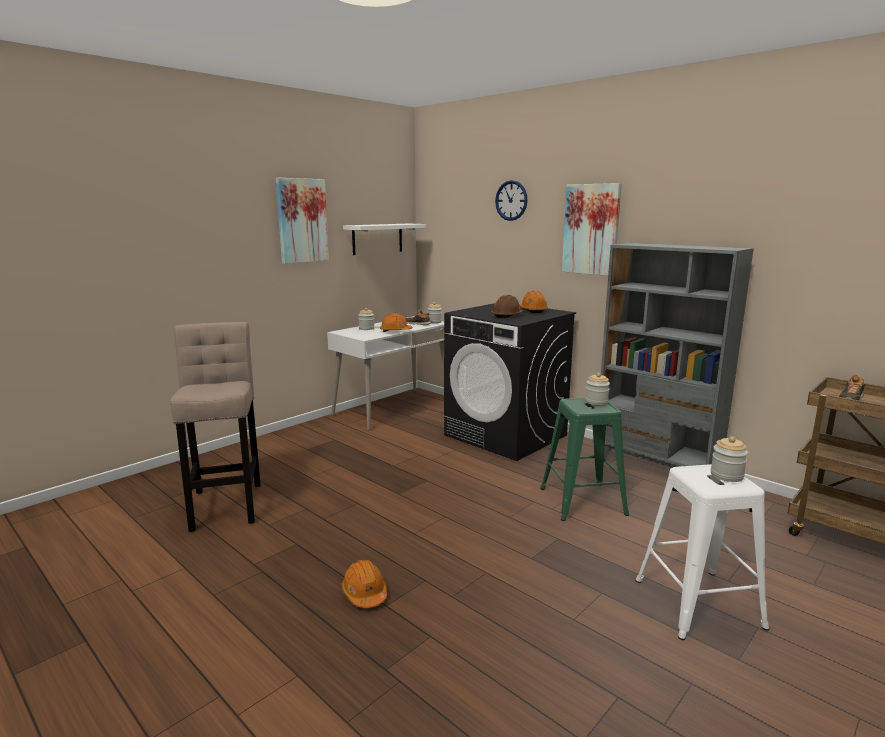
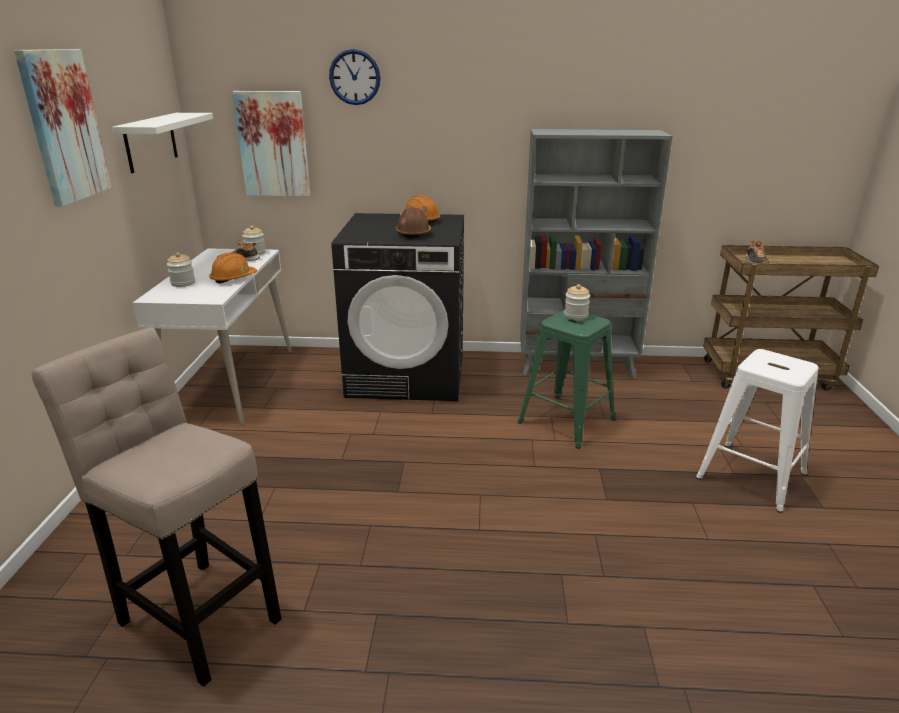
camera: 40 degrees left, 10 degrees up
(365, 593) = (531, 623): orange hard hat -> none
(591, 229) = (475, 114): picture -> picture (273, 144)
(726, 475) = (779, 359): jar -> none

